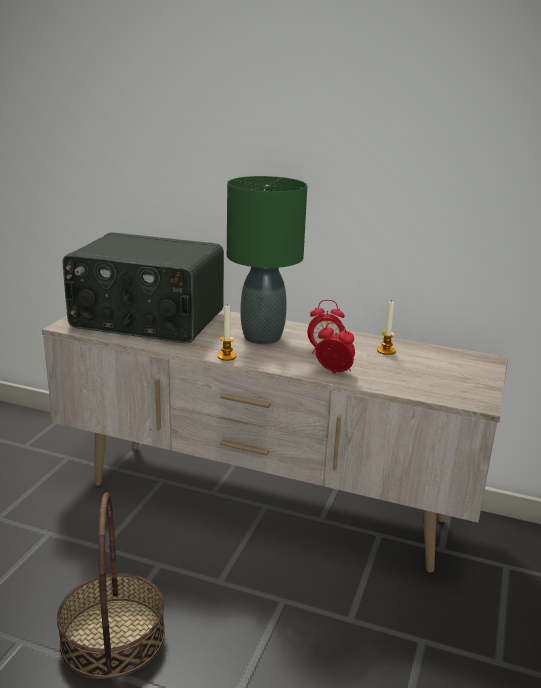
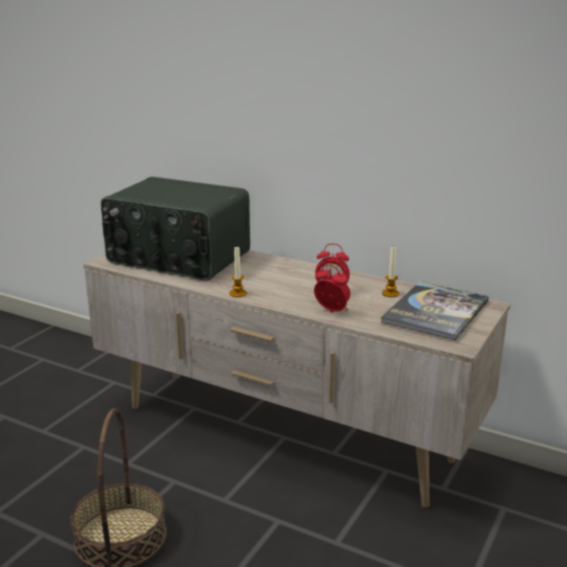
camera: 10 degrees right, 0 degrees up
(262, 337) = (277, 277): green table lamp -> none
(440, 368) = (435, 312): none -> book

